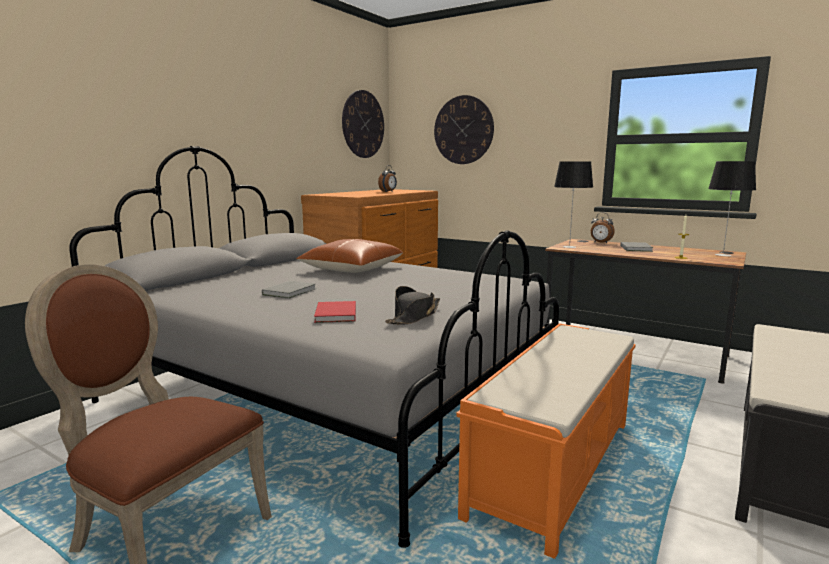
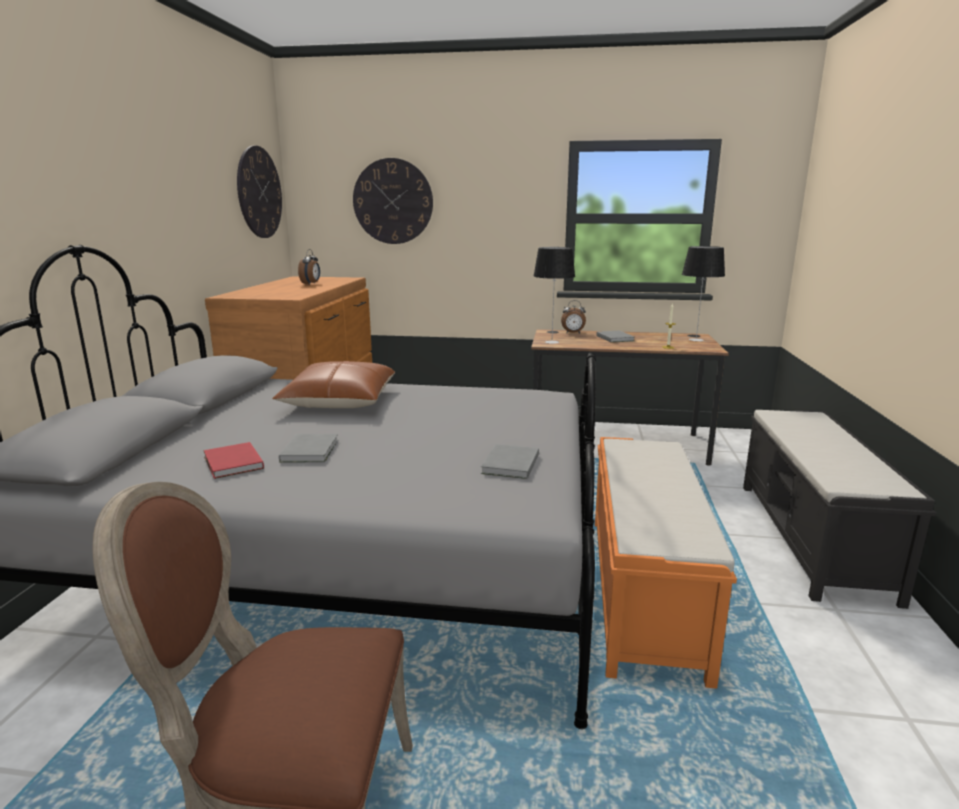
camera: 25 degrees left, 5 degrees up
(335, 315) = (418, 478): red book -> red book (232, 463)
(414, 316) = (509, 464): black hat -> grey book

